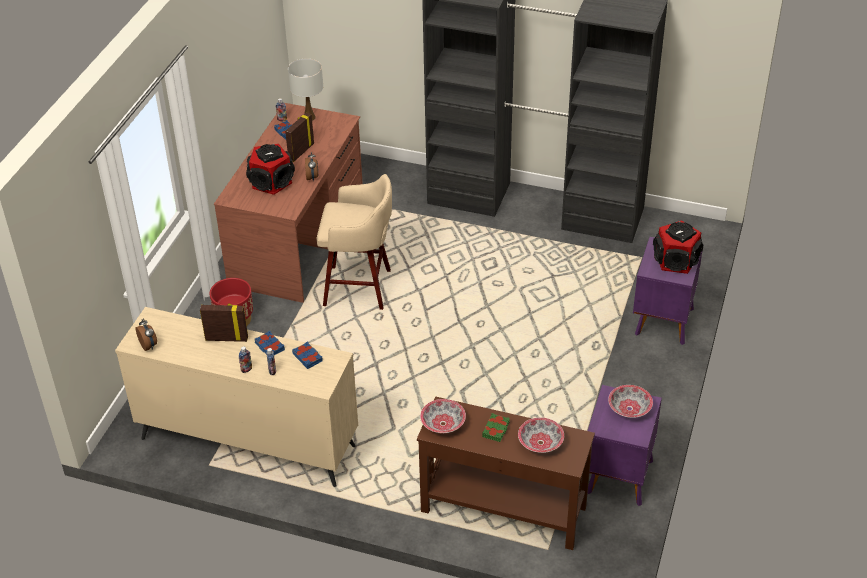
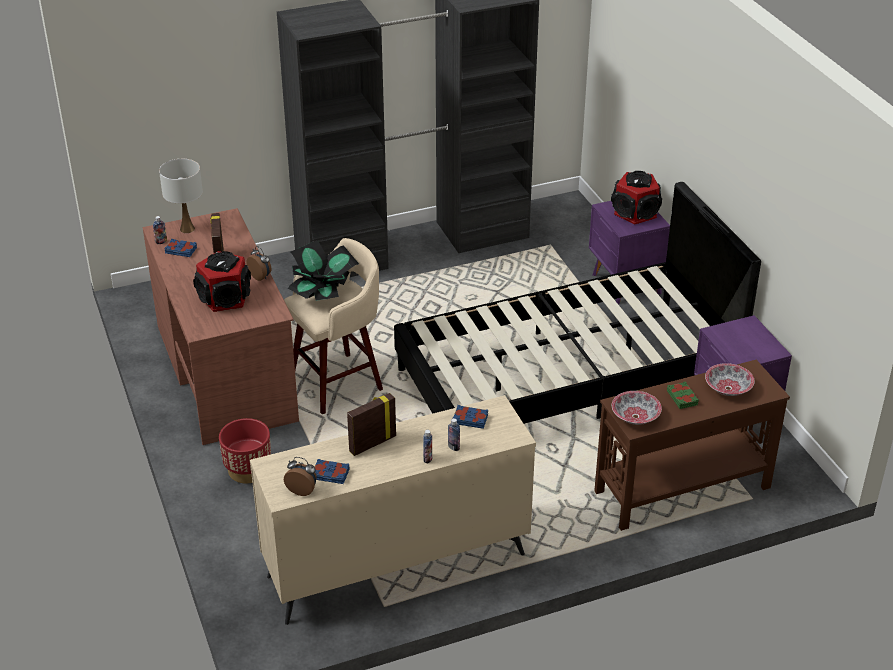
camera: 40 degrees left, 5 degrees down
(269, 346) = (423, 429): blue book -> blue book (330, 474)
(351, 211) = (323, 293): none -> potted plant
(525, 372) = (567, 376): none -> black bed
(629, 408) = (742, 335): bowl -> none

